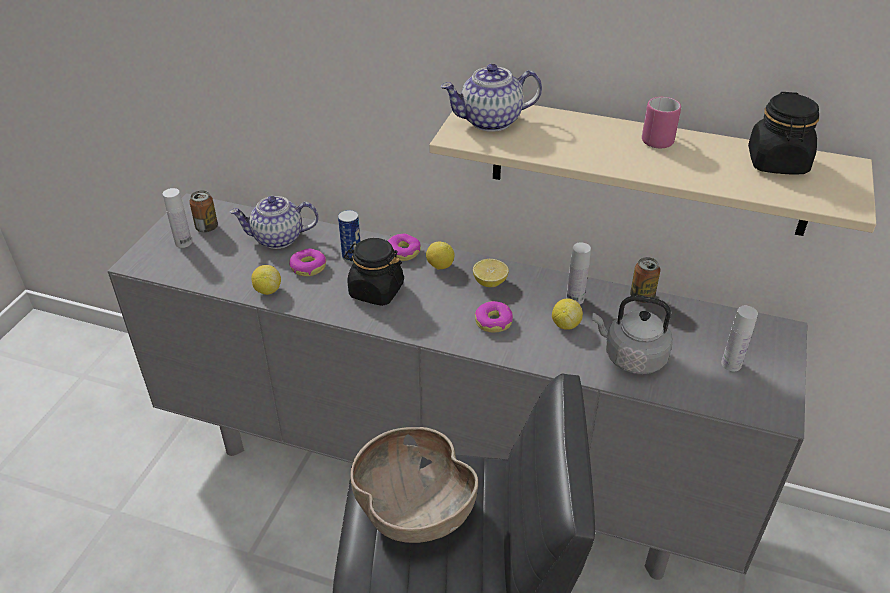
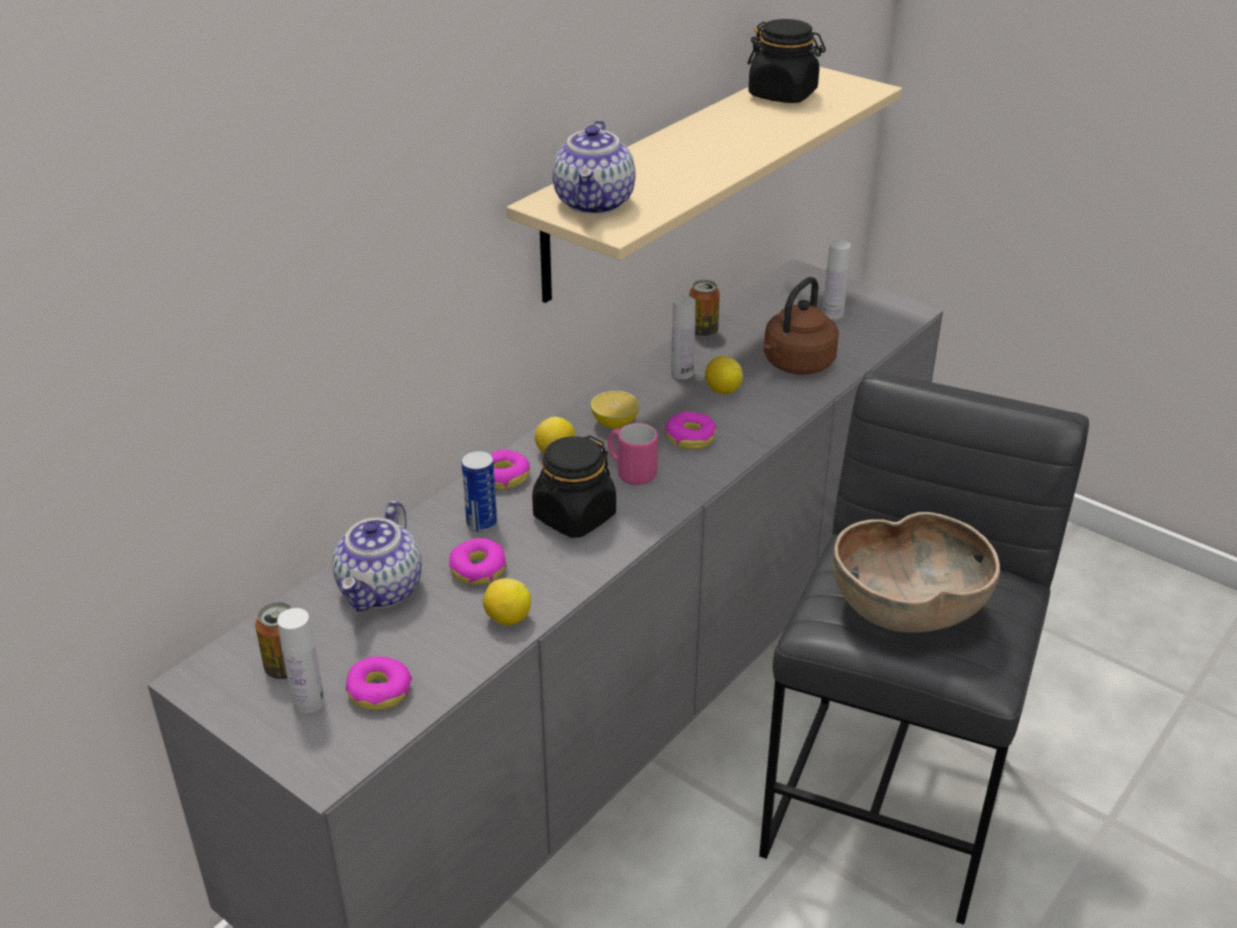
camera: 70 degrees left, 5 degrees down
(196, 262) = (379, 691): none -> donut
(631, 357) = (796, 365): grey kettle -> brown kettle
(658, 138) = (701, 130): pink mug -> pink mug (631, 472)

